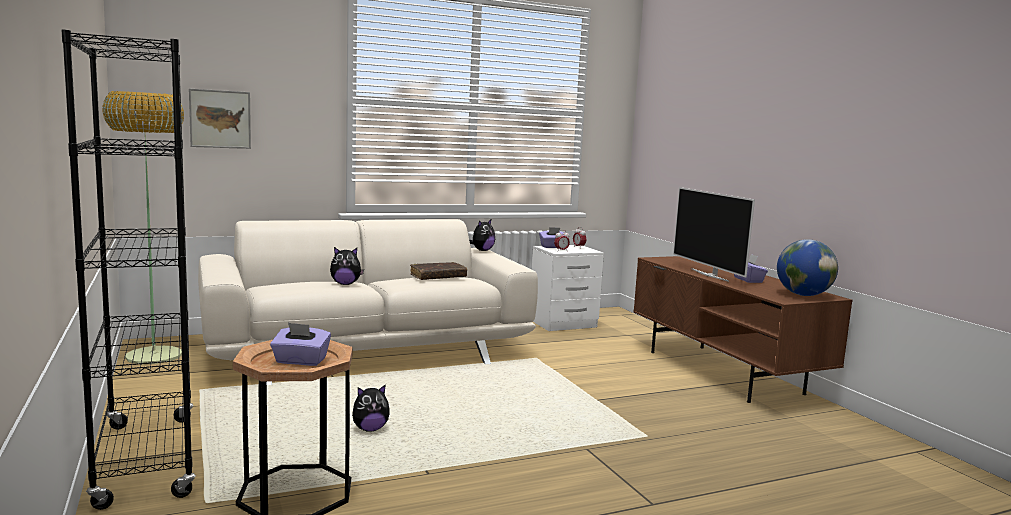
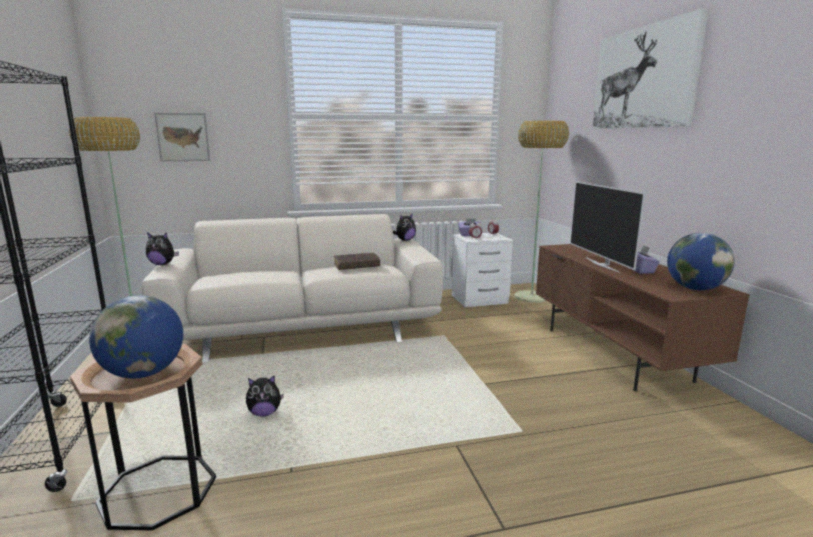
camera: 10 degrees right, 5 degrees up
(300, 361) = (144, 373): purple tissue box -> globe
(345, 284) = (274, 274): plush toy -> plush toy (162, 264)
(621, 320) = (531, 296): none -> floor lamp
(744, 84) = (643, 78): none -> picture

